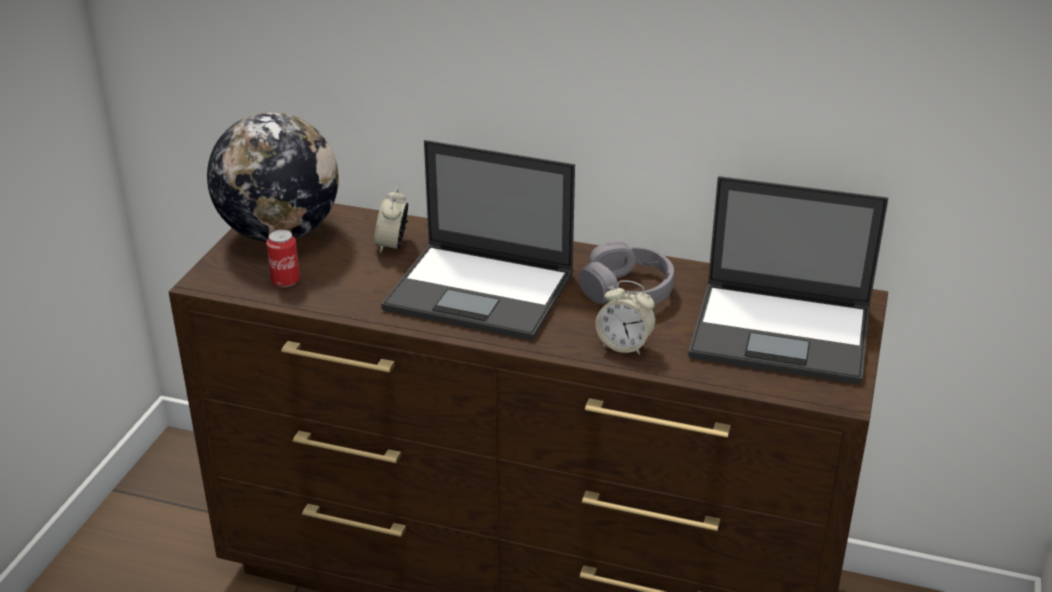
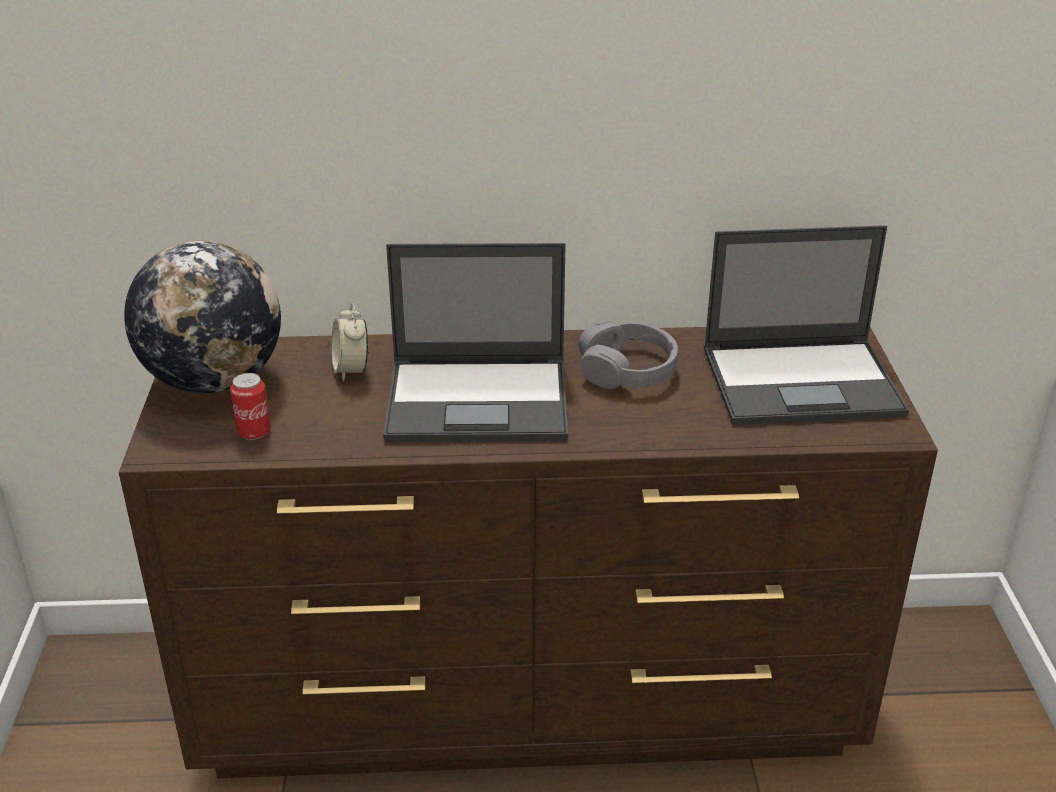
camera: 20 degrees left, 0 degrees up
(624, 345) = (662, 426): alarm clock -> none

